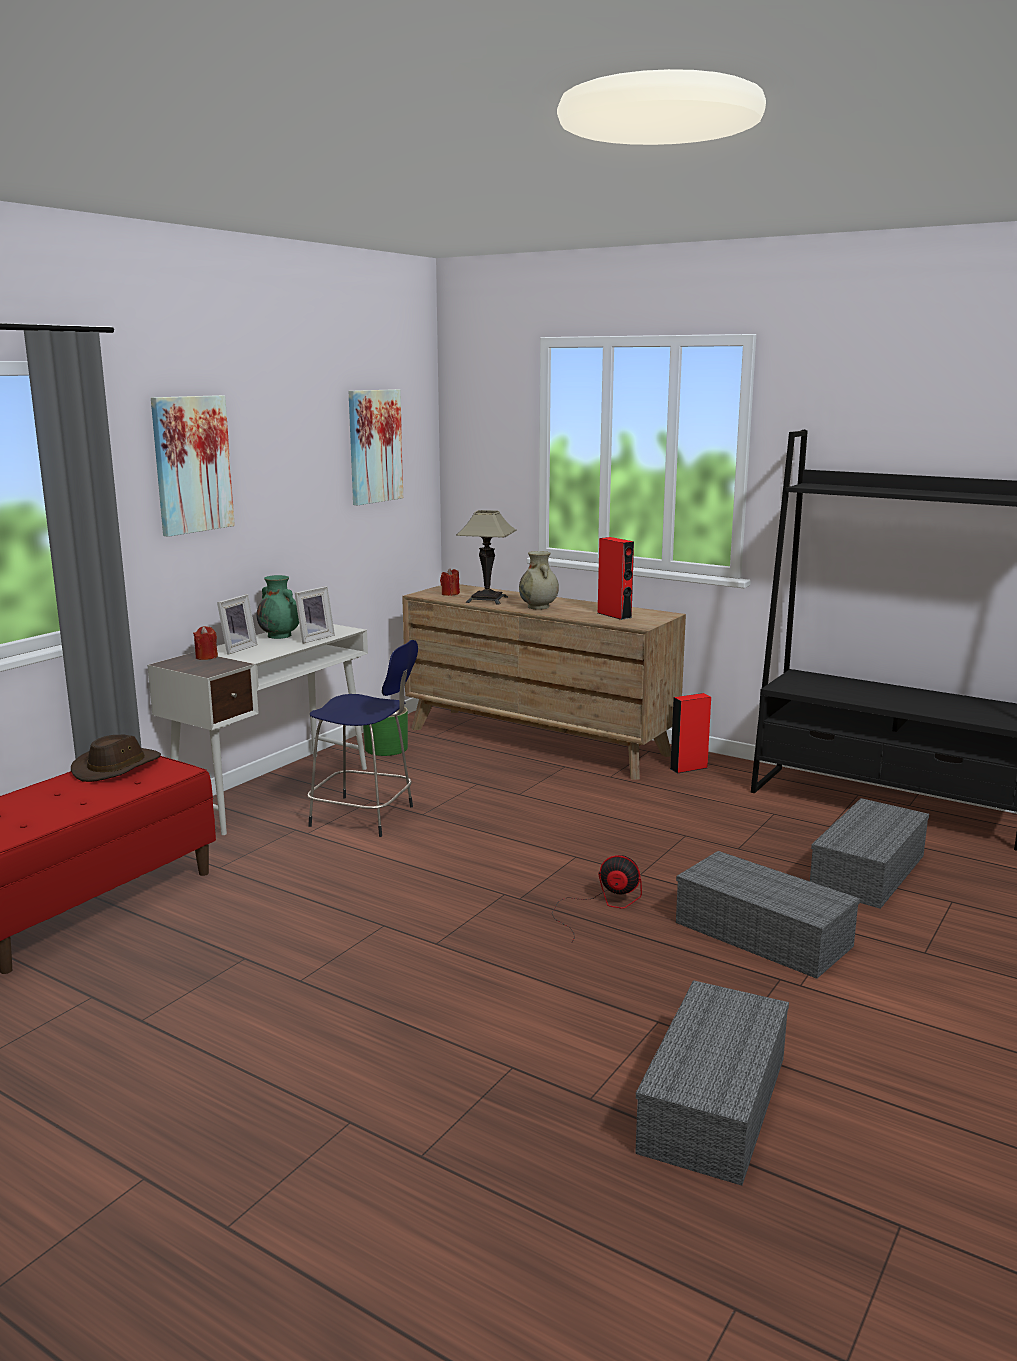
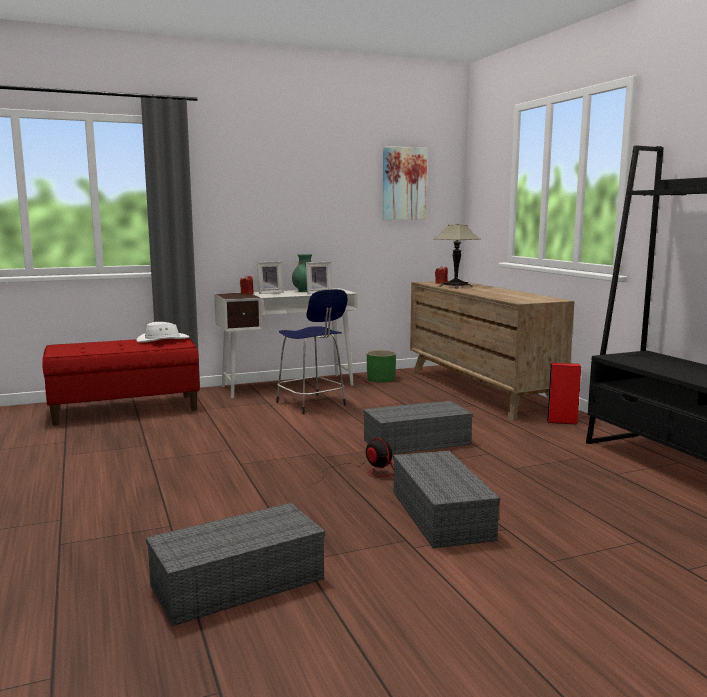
camera: 35 degrees right, 5 degrees down
(117, 767) = (162, 340): brown hat -> white hat
(191, 464) = (255, 181): picture -> none
(538, 607) = (478, 291): beige vase -> none
(614, 615) = (518, 297): red speaker -> none
(869, 872) = (596, 506): grey storage box -> grey storage box (416, 442)

